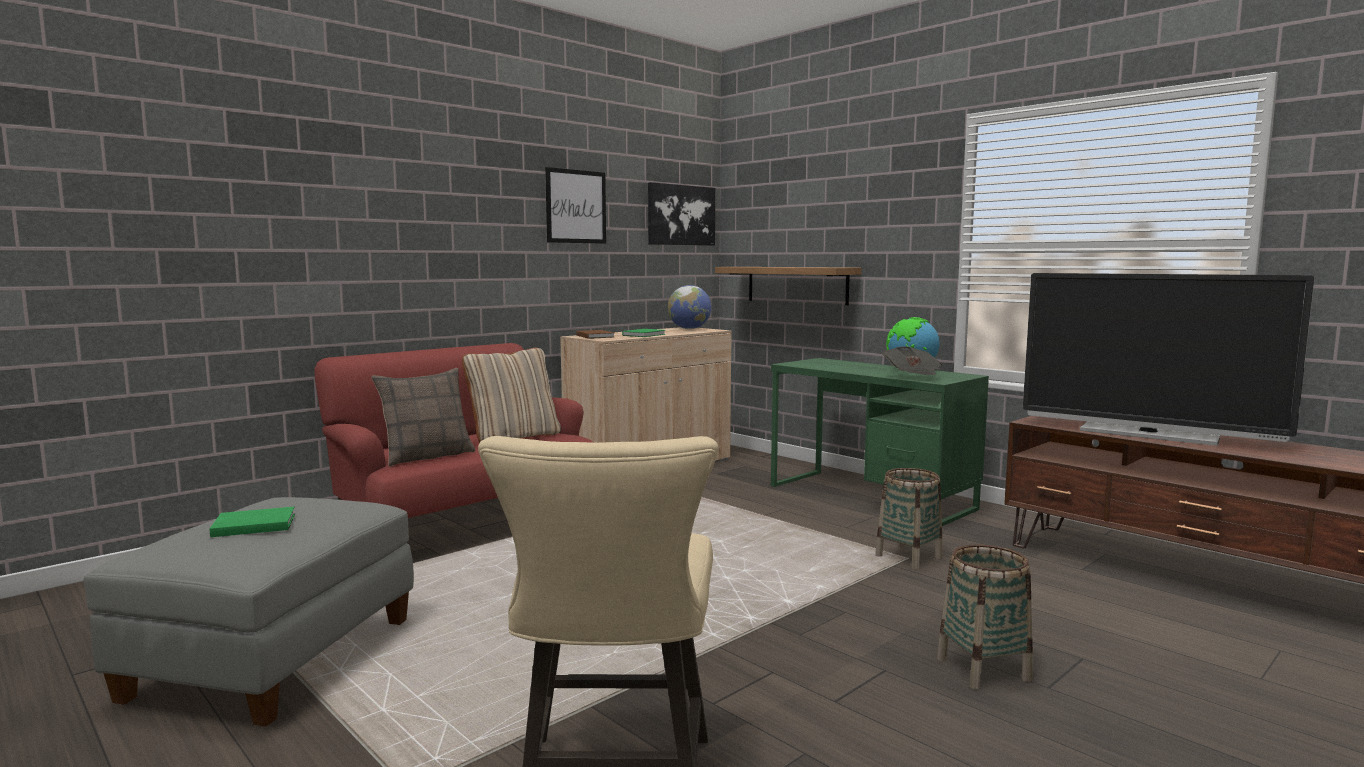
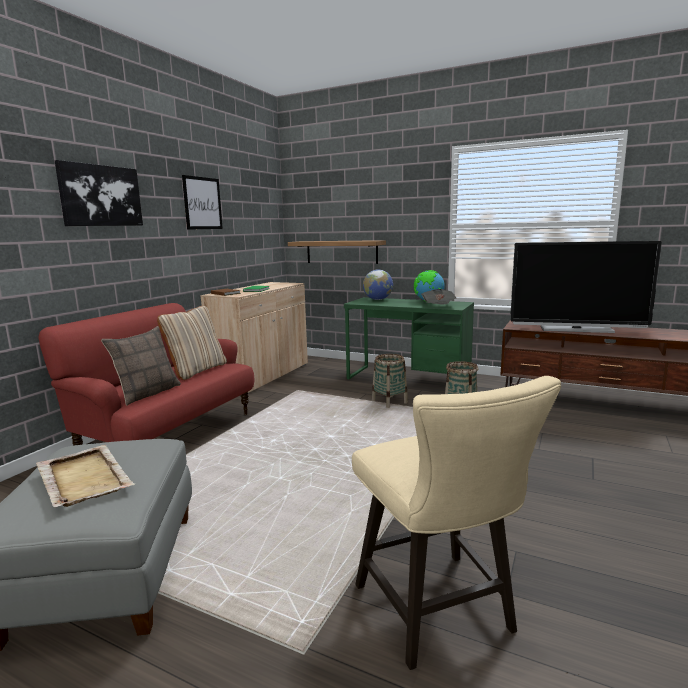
camera: 20 degrees left, 5 degrees up
(252, 525) = (84, 477): green book -> beige tray
(681, 215) = (262, 208): picture -> picture (100, 195)
(689, 329) = (276, 283): globe -> globe (378, 299)
(983, 669) = (555, 475): basket -> basket (389, 402)

